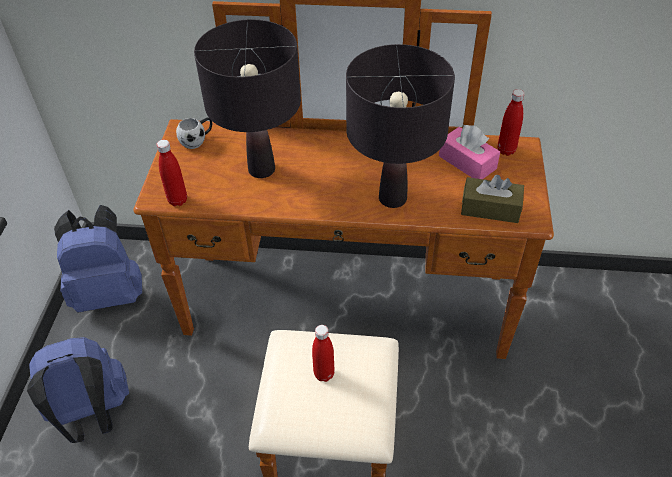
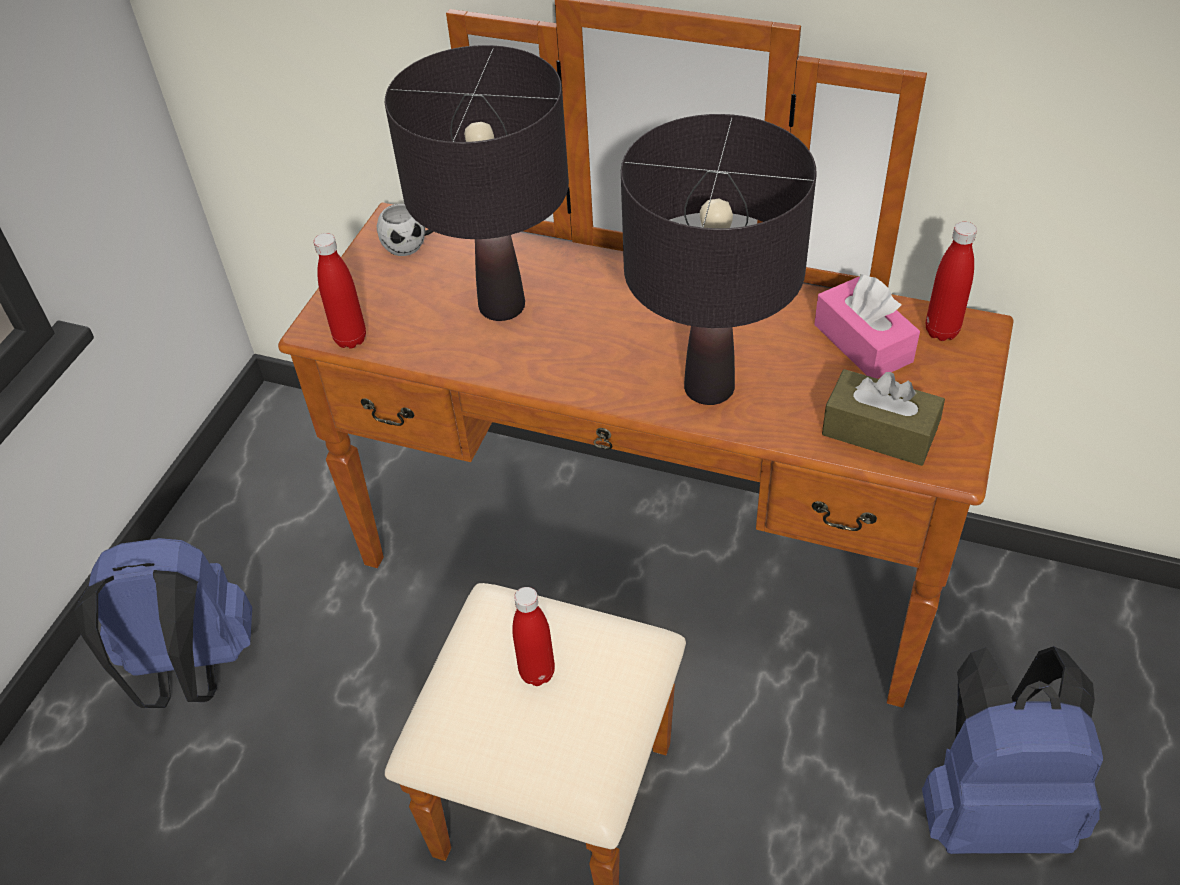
camera: 15 degrees right, 0 degrees up
(110, 292) = (268, 475): blue backpack -> blue backpack (992, 807)

